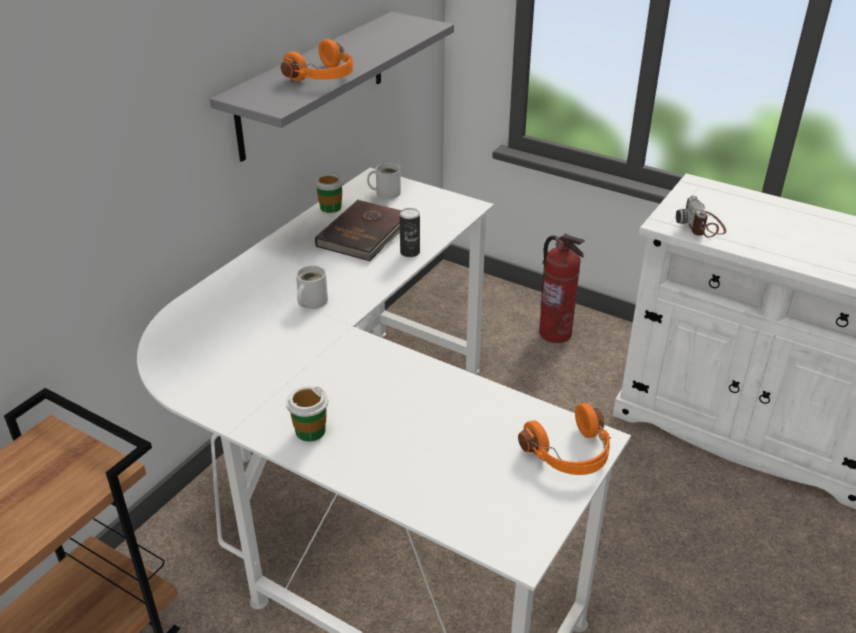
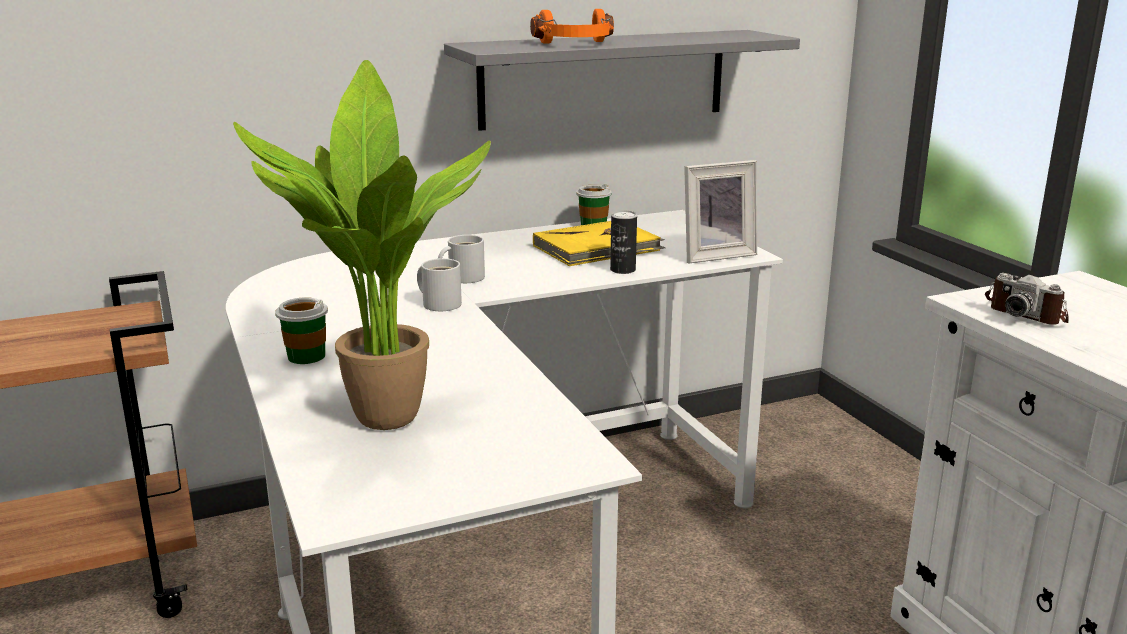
camera: 35 degrees right, 15 degrees down
(365, 234) = (598, 248): brown book -> yellow book
(386, 192) = (669, 227): white mug -> white mug (440, 303)
(436, 465) = (376, 418): none -> potted plant
(449, 214) = (715, 255): none -> picture frame
(555, 333) = (894, 504): fire extinguisher -> none
(570, 454) = (535, 462): orange headphones -> none
(702, 226) = (1027, 314): camera -> camera turned 75 degrees counterclockwise

